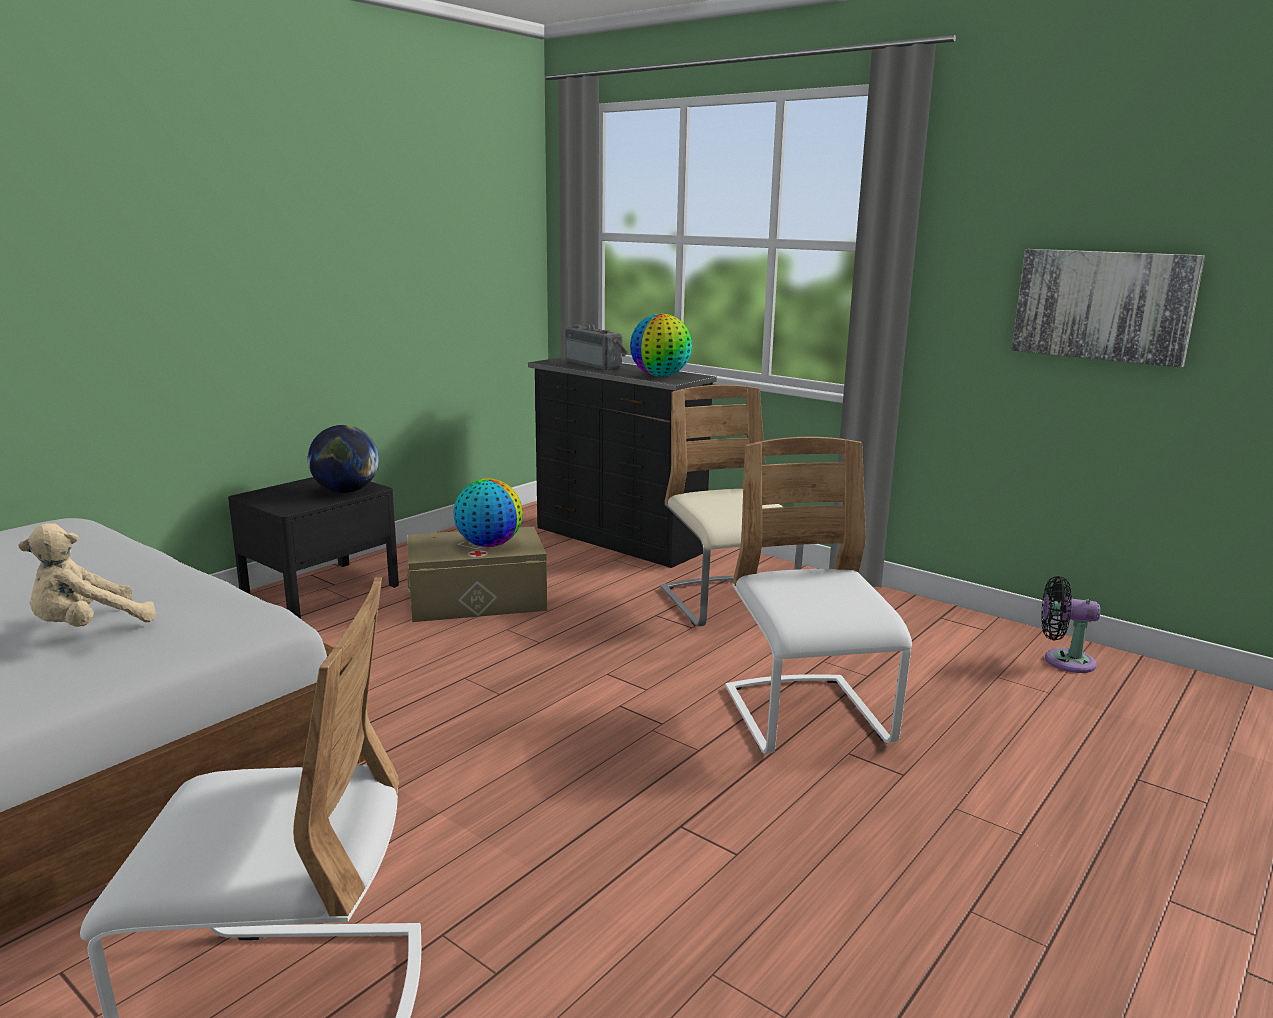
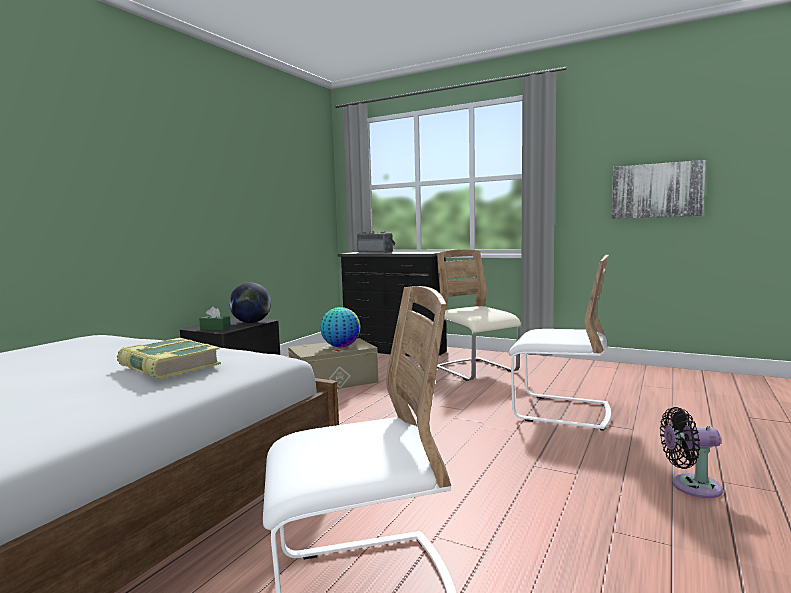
camera: 10 degrees left, 10 degrees down
(88, 628) = (168, 366): beige plush toy -> book
(281, 500) = (215, 328): none -> green tissue box
(660, 376) = (418, 252): globe -> none
(806, 718) = (561, 411): white chair -> white chair turned 135 degrees clockwise
(1063, 661) = (667, 376): black fan -> black fan (690, 486)

